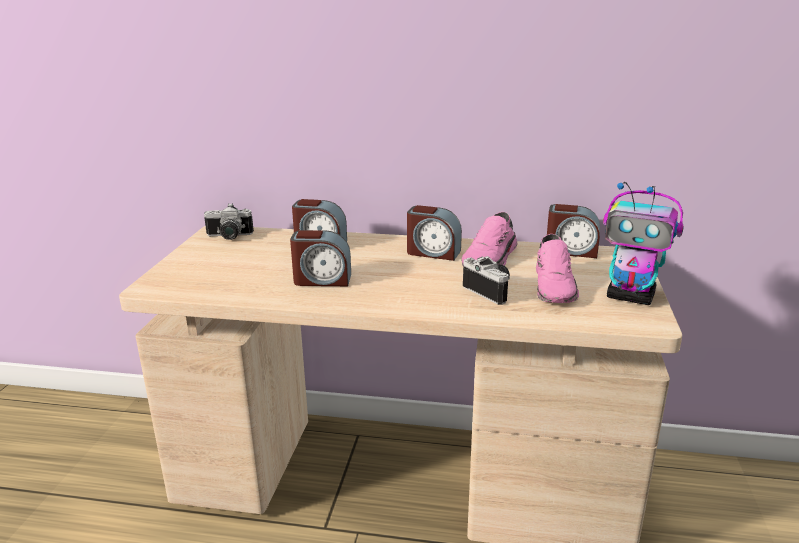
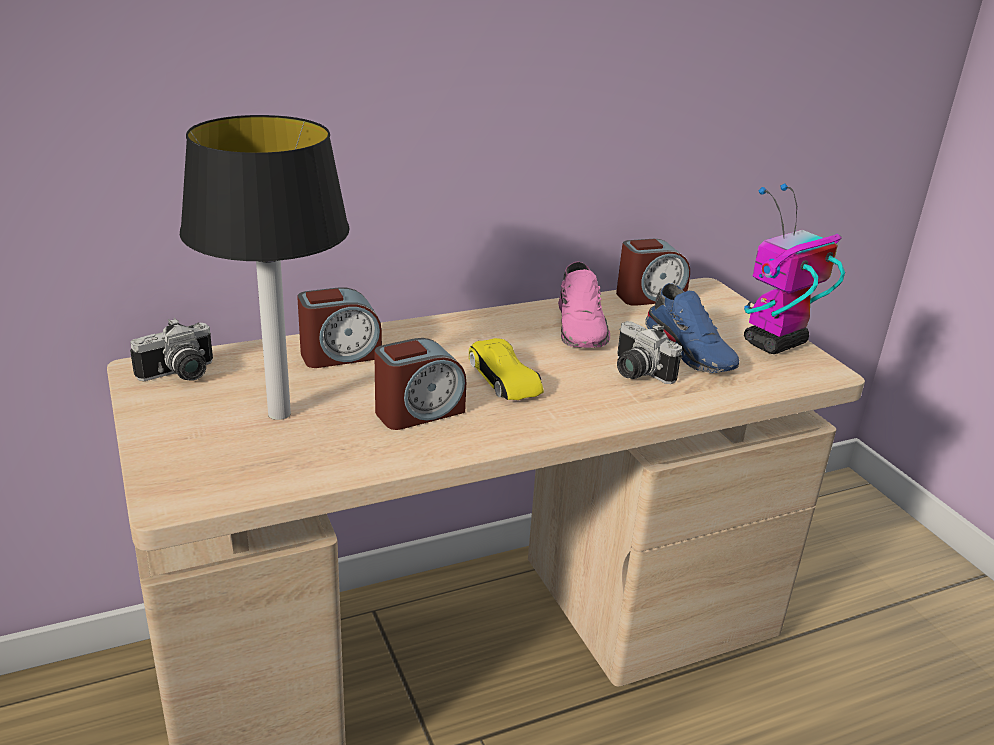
camera: 35 degrees left, 5 degrees up
(248, 264) = (278, 414): none -> table lamp
(397, 275) = (504, 378): none -> yellow toy car
(433, 252) = (504, 334): alarm clock -> none
(492, 291) = (636, 372): camera -> camera turned 150 degrees counterclockwise
(555, 287) = (691, 350): pink shoe -> blue shoe
(631, 297) = (773, 344): toy robot -> toy robot turned 150 degrees clockwise

